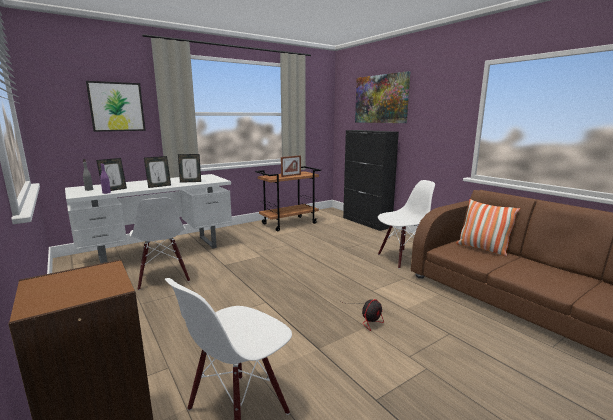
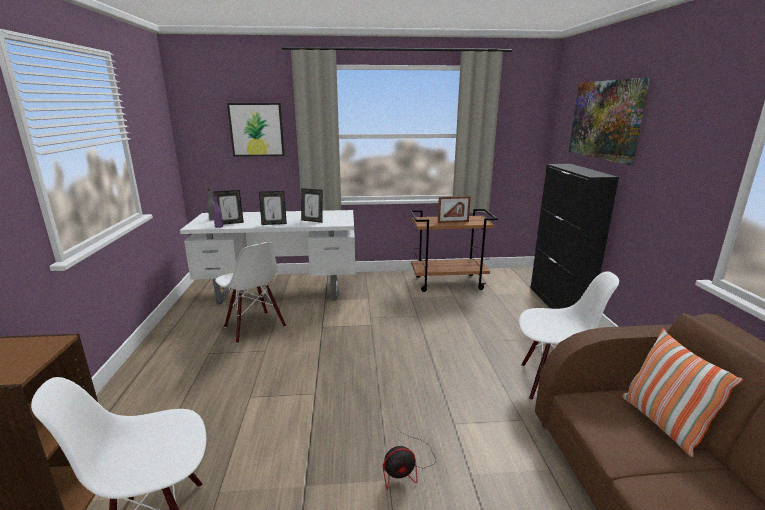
camera: 30 degrees right, 5 degrees up
(163, 278) = (254, 327): white chair -> white chair turned 45 degrees counterclockwise

